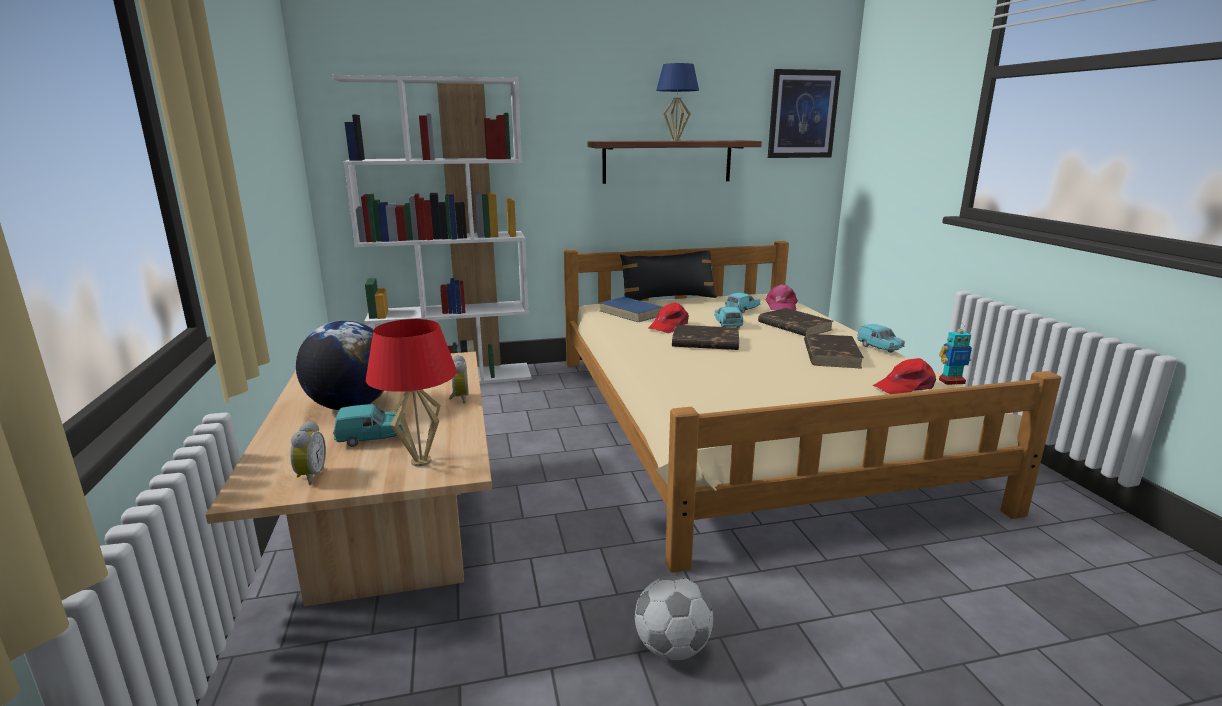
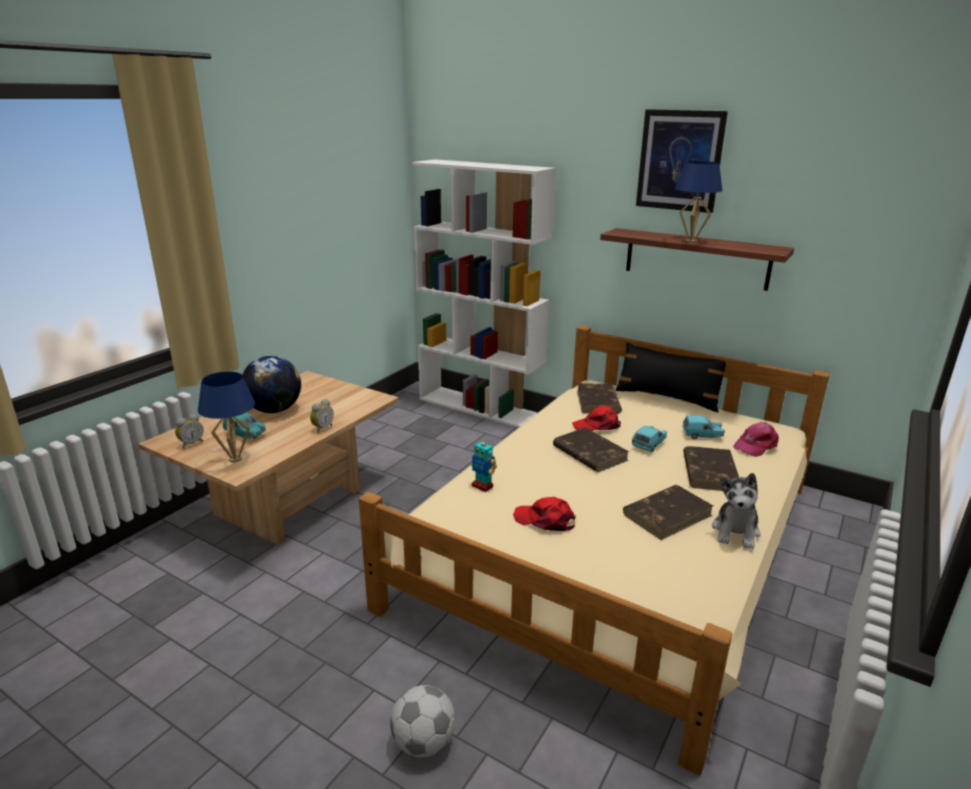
camera: 45 degrees right, 5 degrees up
(421, 461) = (235, 459): red table lamp -> blue table lamp
(632, 313) = (598, 402): blue book -> brown book
(672, 648) = (296, 648): football -> football (423, 743)
(802, 114) = (883, 226): picture -> picture (679, 161)
(879, 348) = (736, 531): turquoise toy car -> plush toy
(905, 387) = (651, 576): red cap -> red cap (545, 520)
(951, 381) = (716, 597): toy robot -> toy robot (482, 486)

